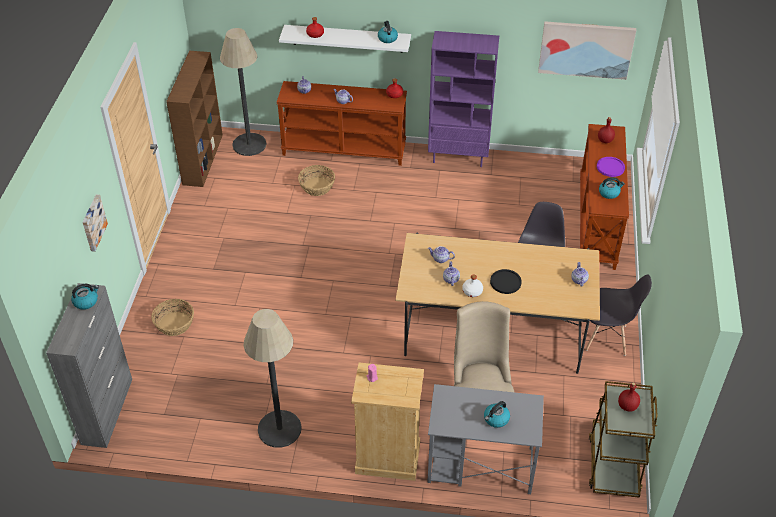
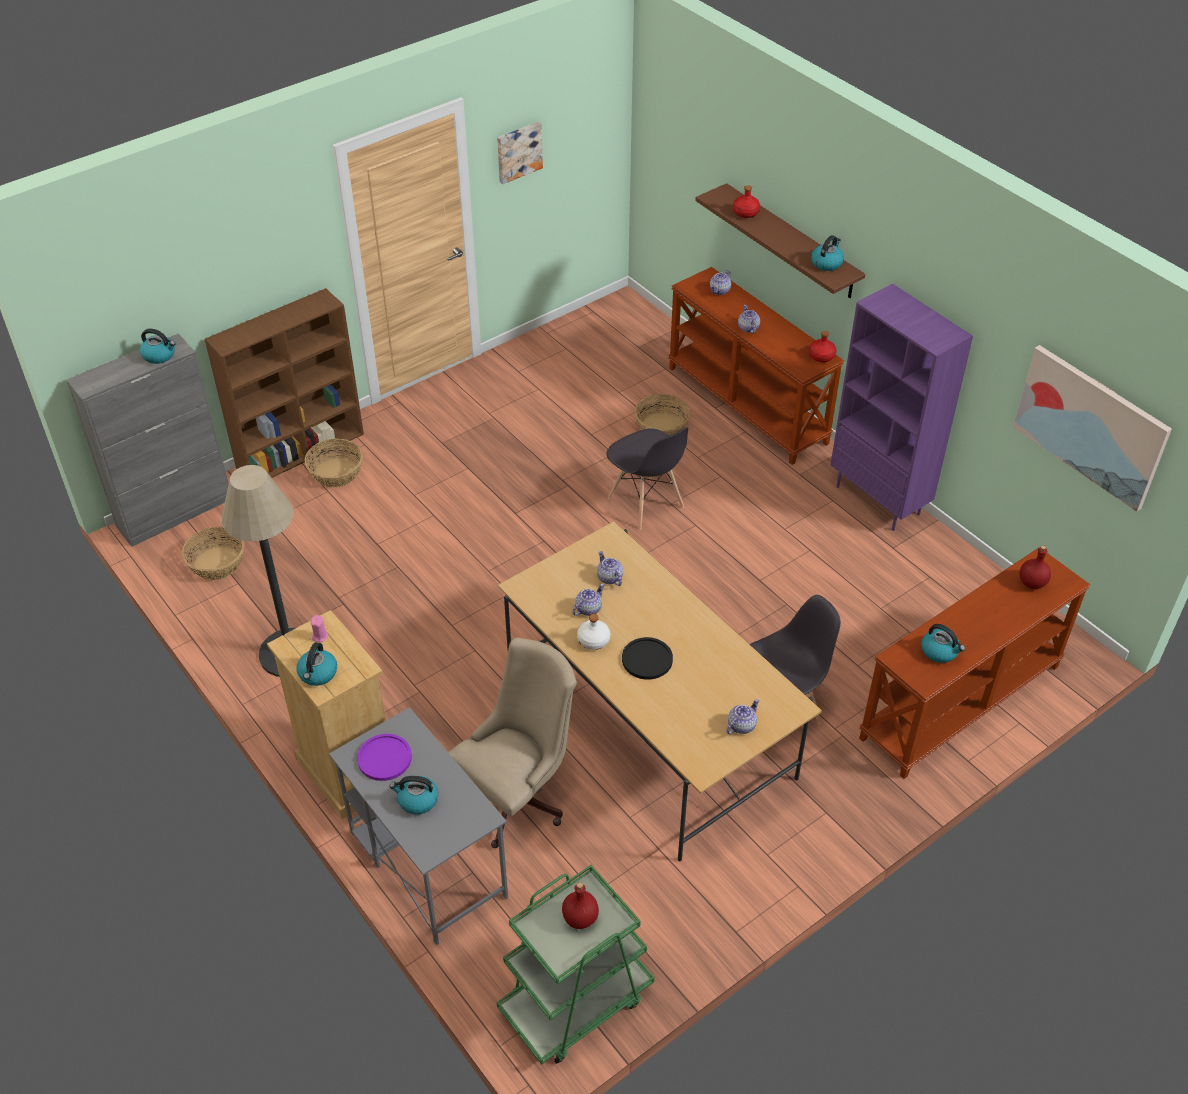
camera: 45 degrees right, 0 degrees up
(93, 222) = (254, 279): picture -> picture (518, 151)
(172, 418) = (216, 563): none -> basket
(203, 158) = (580, 320): brown bookcase -> brown bookcase (301, 450)
(249, 144) = (648, 335): floor lamp -> none
(347, 38) = (791, 241): white shelf -> brown shelf
(397, 394) = (318, 674): none -> kettle
(606, 338) = (774, 851): grey chair -> grey chair (646, 503)
(610, 167) = (989, 621): purple plate -> purple plate (384, 758)
(613, 464) = (575, 1002): brown cart -> green cart

